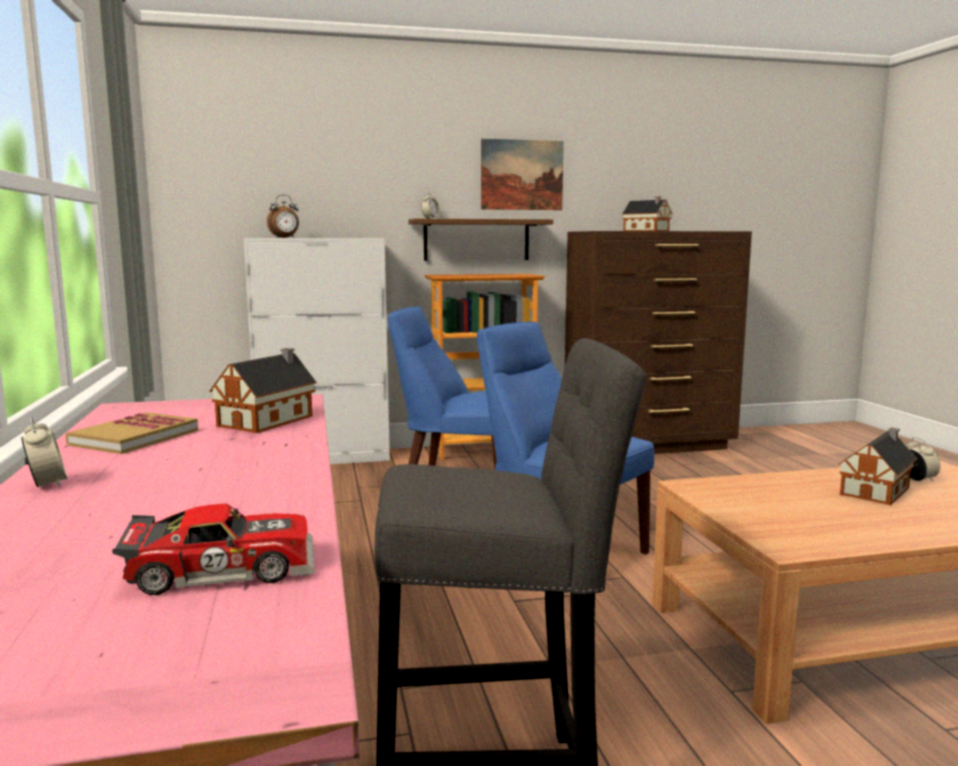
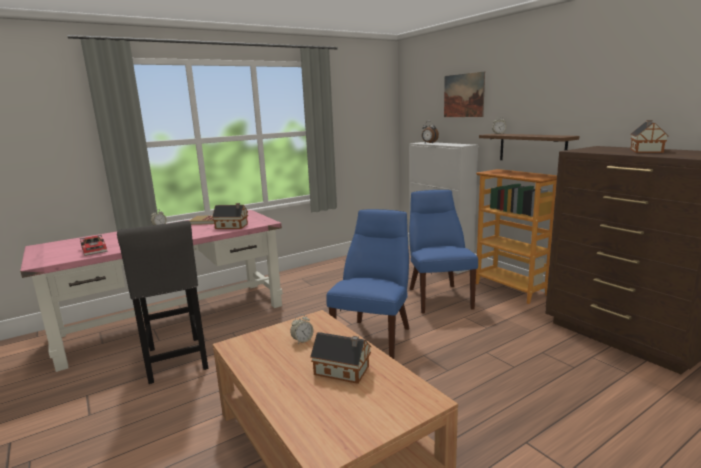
camera: 70 degrees right, 5 degrees up
(522, 175) = (566, 101): picture -> picture (463, 95)
(918, 479) = (383, 389): alarm clock -> alarm clock (302, 340)

